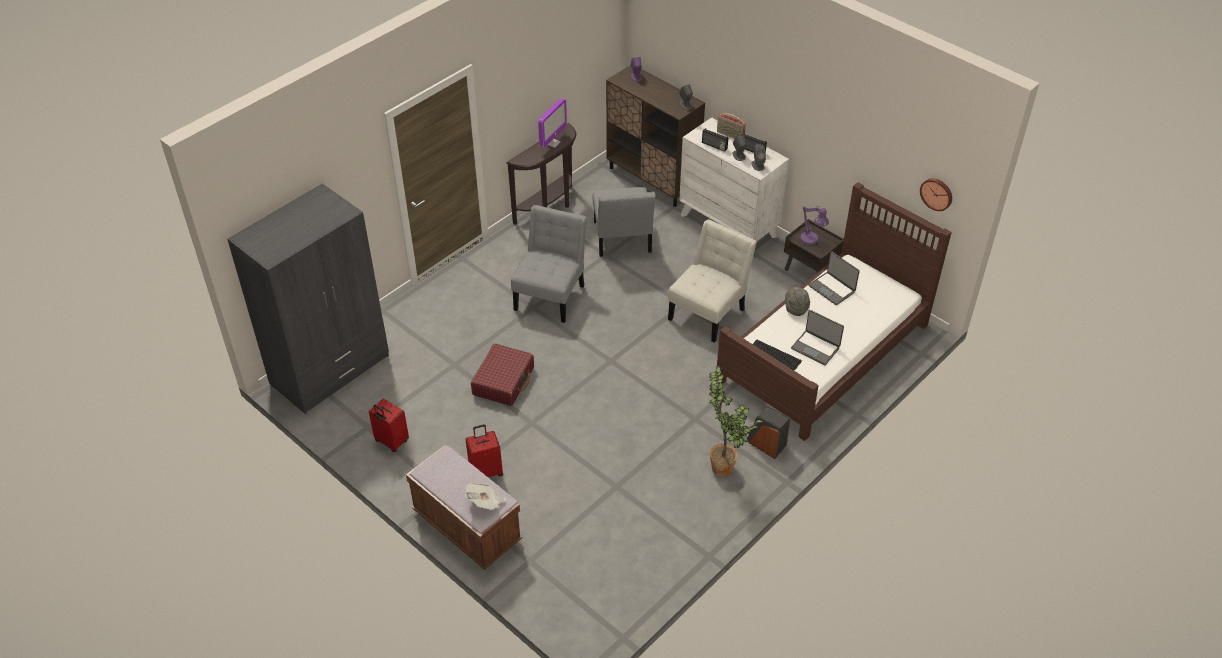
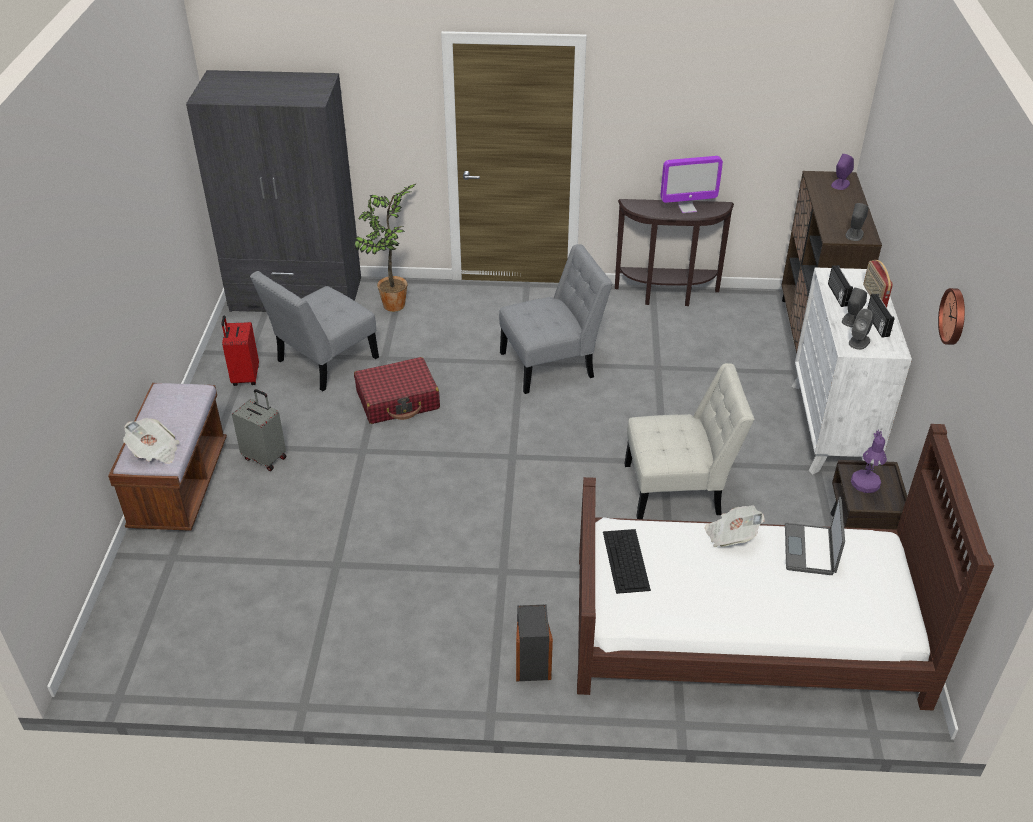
camera: 50 degrees right, 5 degrees down
(486, 471) = (265, 457): red suitcase -> grey suitcase
(622, 240) = (694, 366): grey chair -> grey chair (323, 362)
(724, 470) = (449, 643): potted plant -> potted plant (393, 307)
(795, 309) = (731, 536): grey hat -> newspaper
(815, 348) = (688, 591): laptop -> none
(937, 193) = (1007, 489): wall clock -> wall clock (954, 316)

